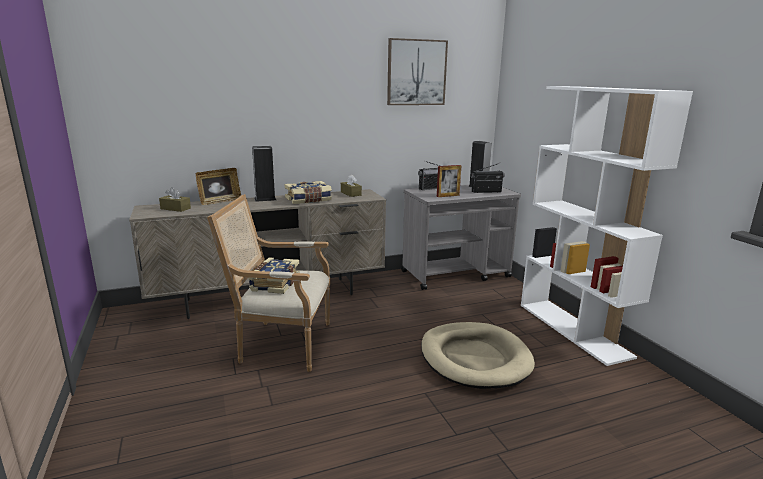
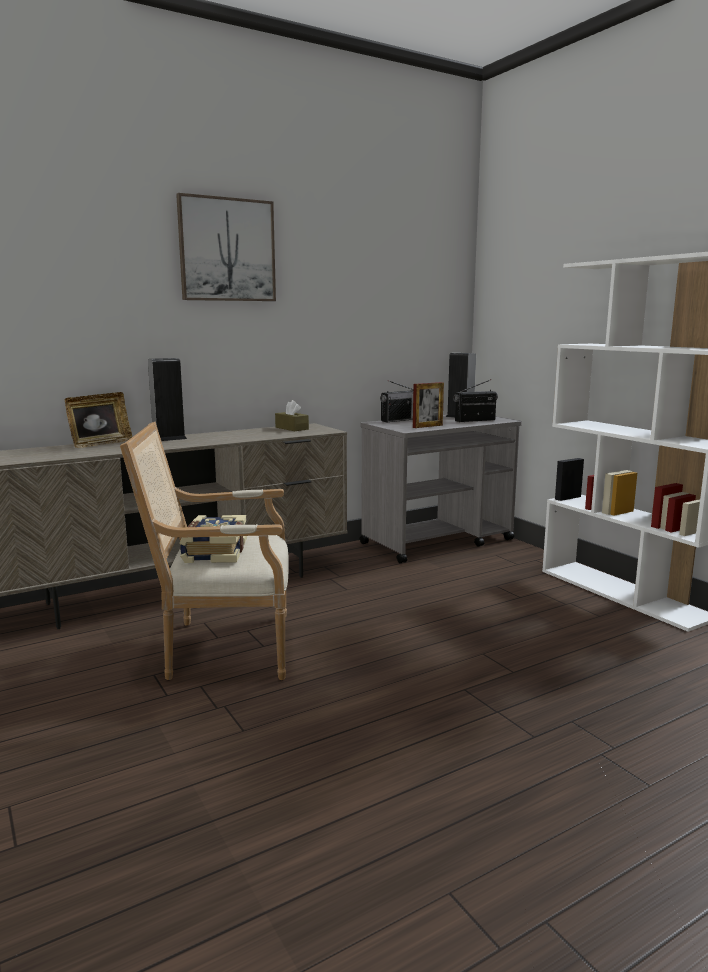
camera: 10 degrees left, 5 degrees down
(175, 208) = (35, 454): brown tissue box -> none
(308, 200) = (235, 437): book -> none
(416, 72) = (371, 258): picture -> picture (227, 250)
(474, 358) = (512, 640): beige dog bed -> none

